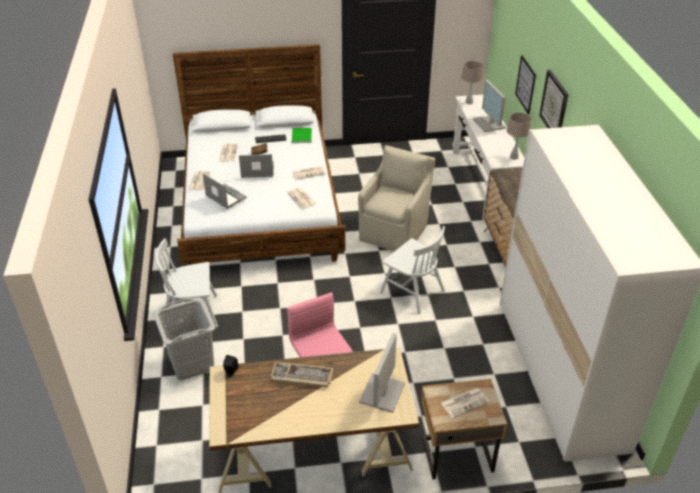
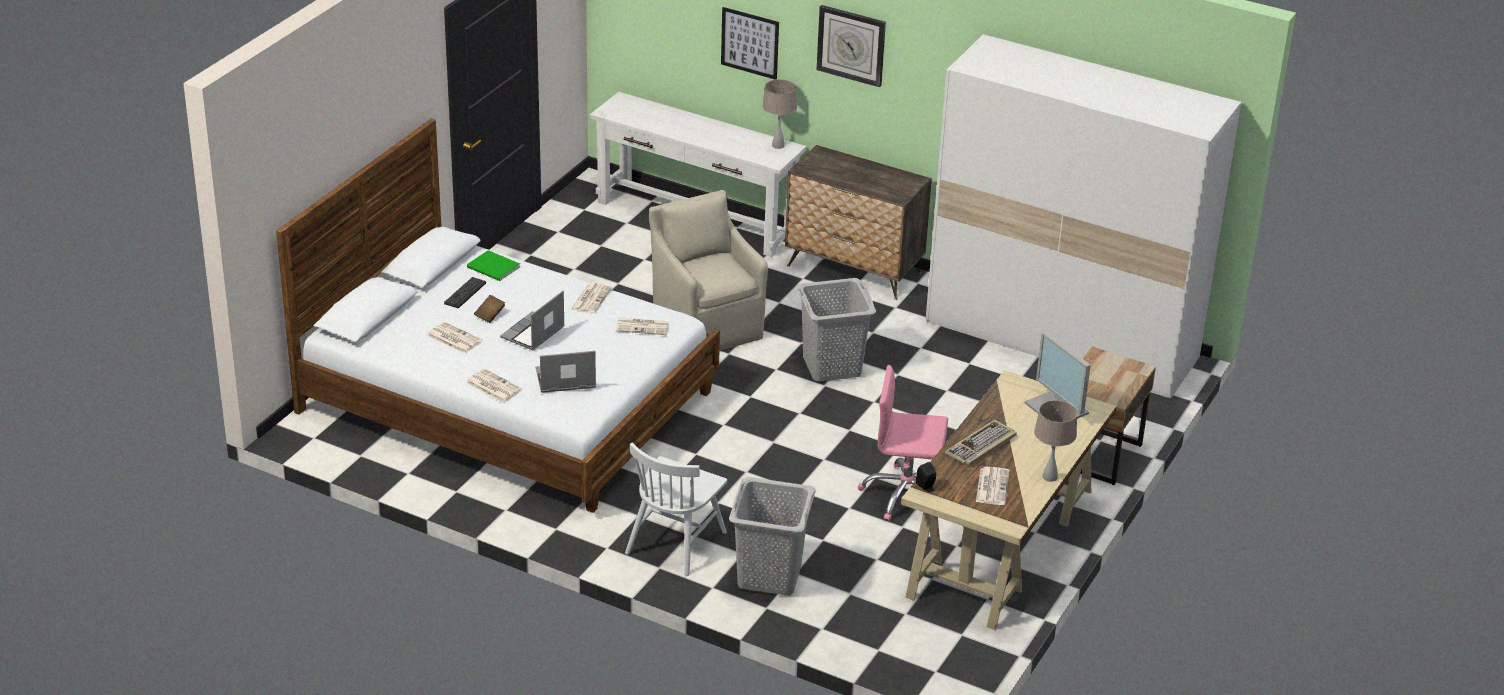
camera: 55 degrees left, 5 degrees down
(412, 291) = (832, 366): white chair -> grey laundry basket
(465, 402) = (1106, 375): newspaper -> newspaper (992, 486)
(469, 102) = (619, 112): beige table lamp -> beige table lamp (1050, 476)
(490, 124) = (688, 124): monitor -> none

